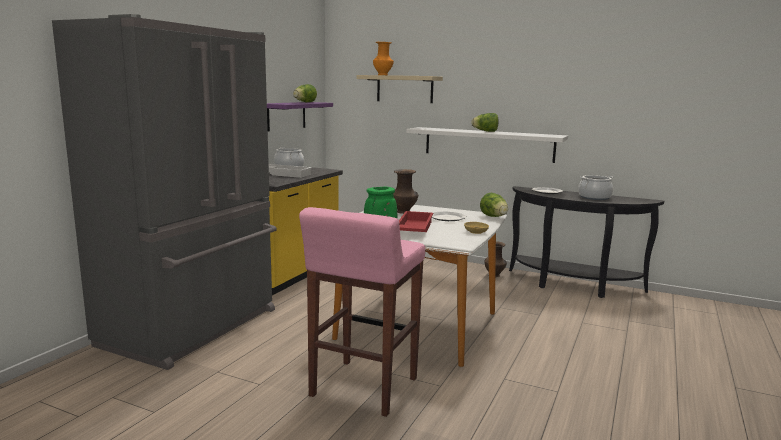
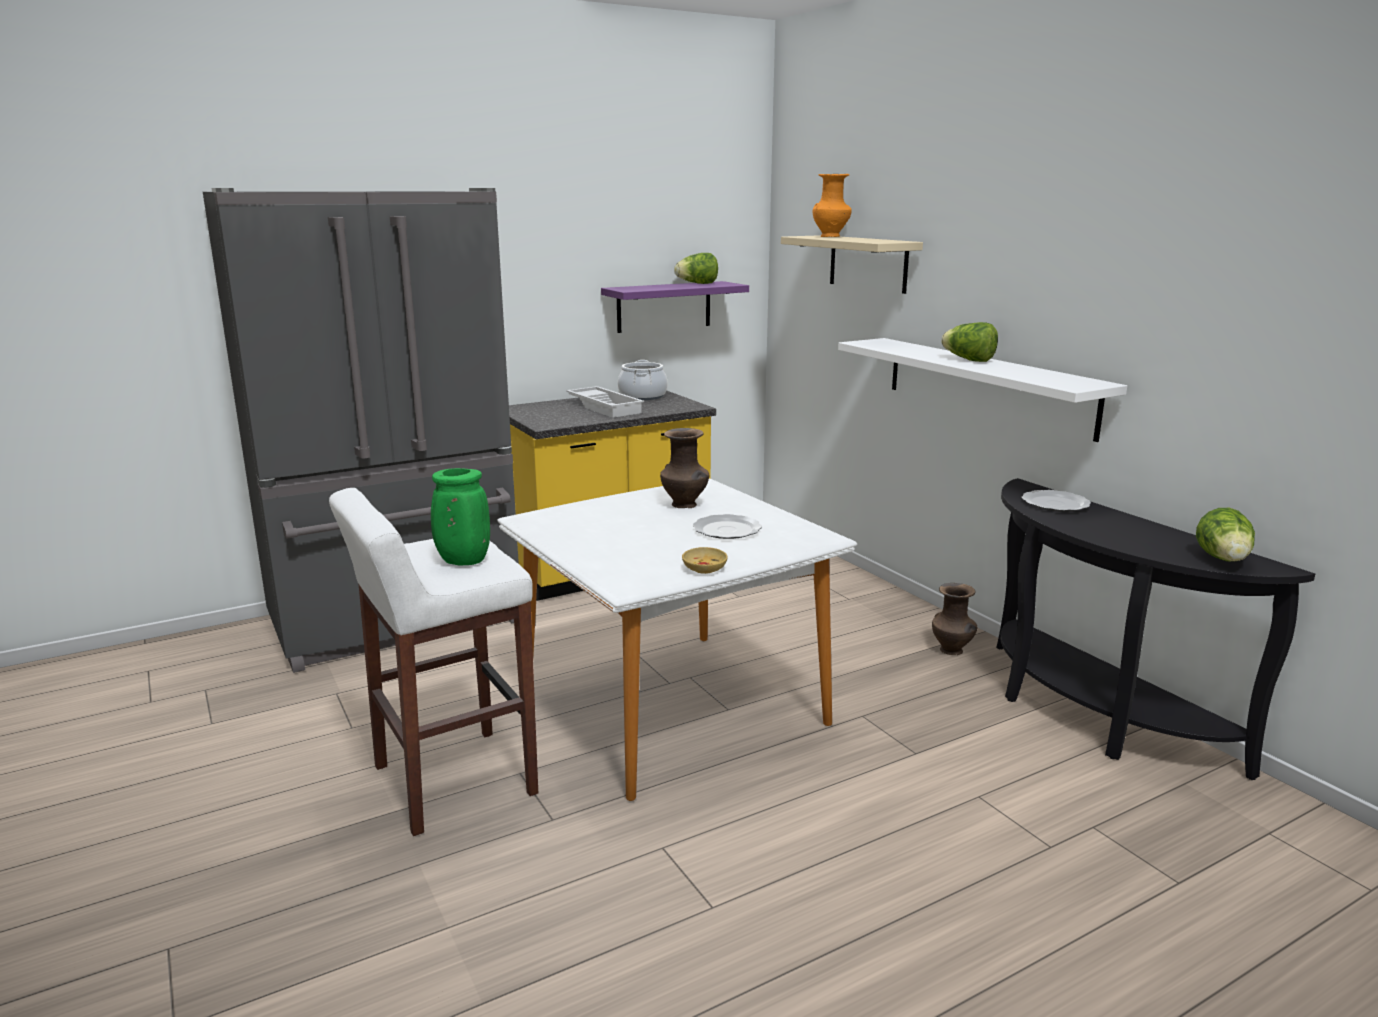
camera: 35 degrees right, 5 degrees up
(363, 388) = (451, 781): pink stool -> white stool
(413, 228) = (622, 541): red tray -> none
(494, 217) = (815, 543): lettuce -> lettuce (1224, 560)
(594, 197) = (1135, 535): cooking pot -> none

